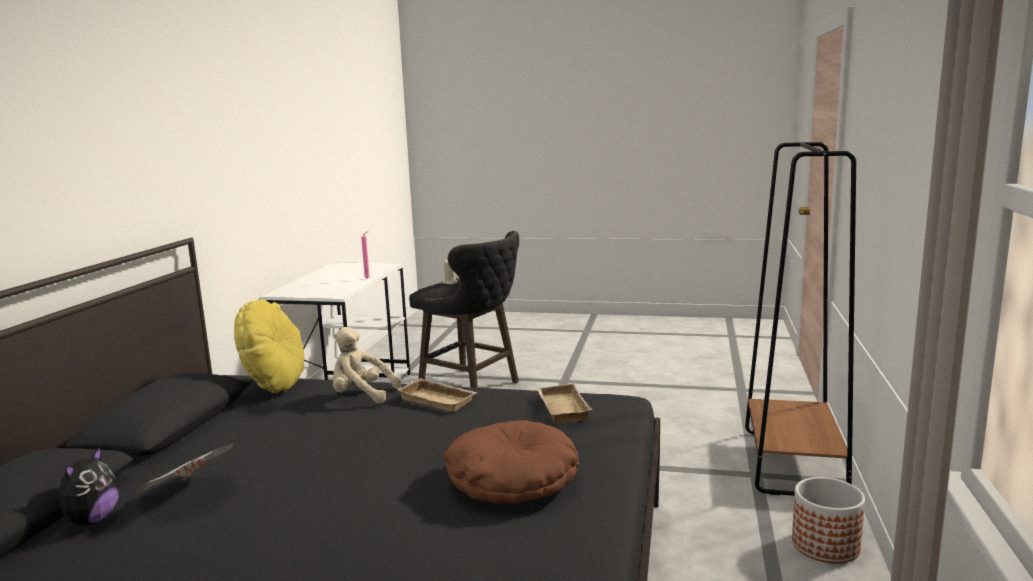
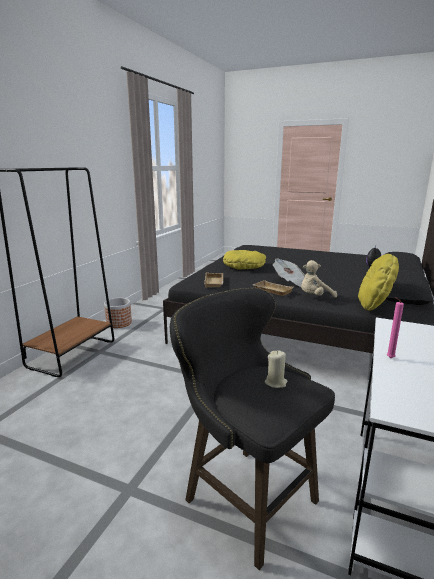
camera: 170 degrees left, 5 degrees up
(188, 492) = (352, 271): newspaper -> newspaper (290, 282)
(361, 395) = (315, 297): beige plush toy -> beige plush toy turned 135 degrees clockwise
(512, 482) = (244, 266): brown pillow -> yellow pillow

